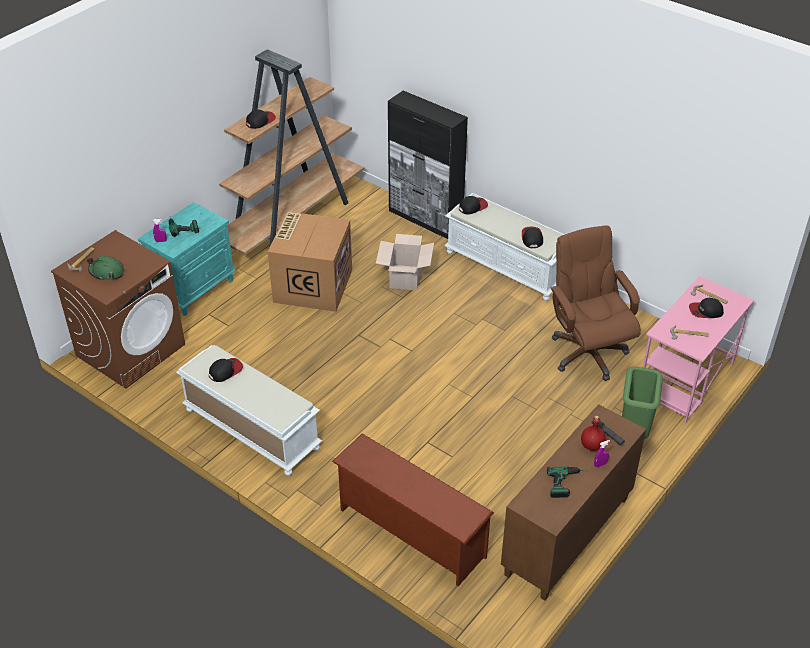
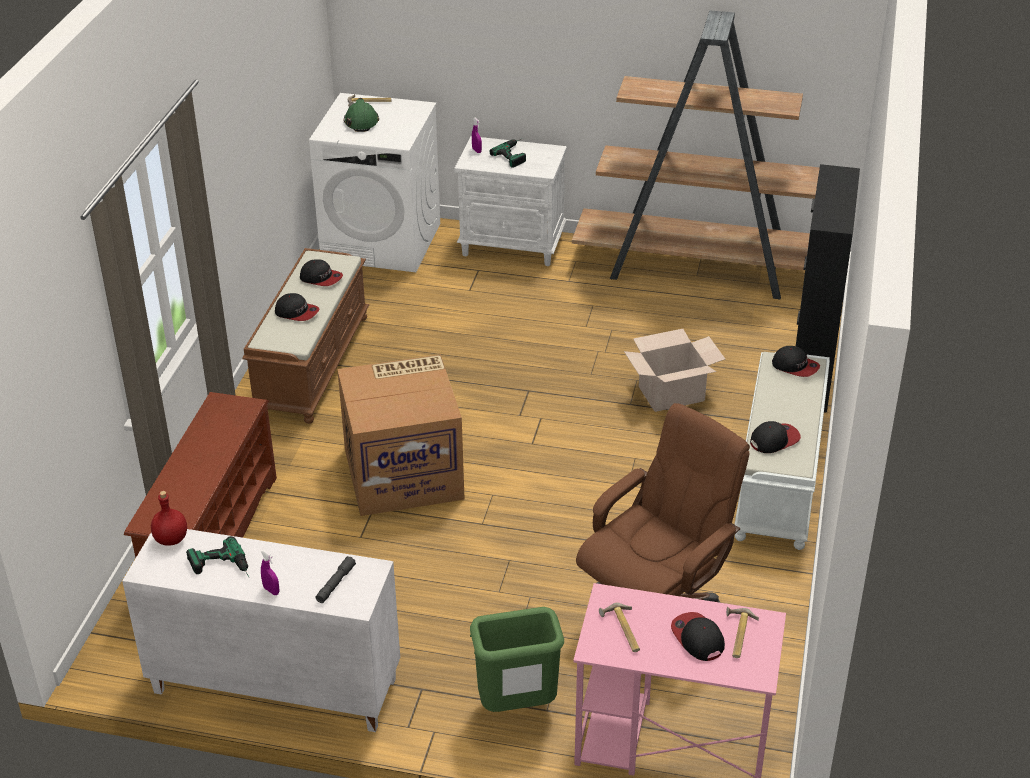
camera: 65 degrees right, 5 degrees down
(131, 349) = (382, 242): brown washing machine -> white washing machine
(194, 289) = (513, 245): turquoise nightstand -> white nightstand
(250, 429) = (311, 363): white bench -> brown bench
(260, 121) = (666, 92): cap -> cap (297, 312)
(312, 285) = (591, 325): cardboard box -> cardboard box (404, 472)
(567, 537) = (273, 687): brown cabinet -> white cabinet
(592, 445) = (305, 574): red bottle -> red bottle (172, 539)

